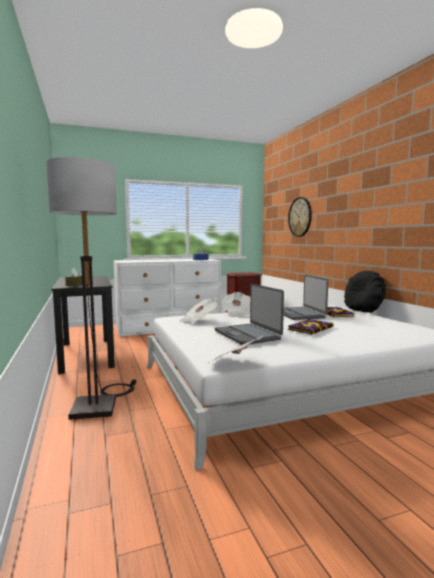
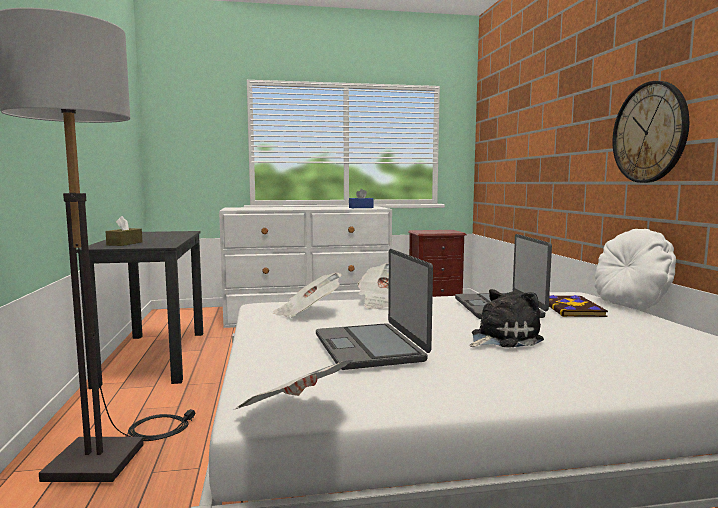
camera: 10 degrees right, 0 degrees up
(300, 217) = (530, 134): wall clock -> wall clock (649, 132)
(310, 328) = (502, 338): book -> plush toy
(363, 311) = (630, 306): black pillow -> white pillow

